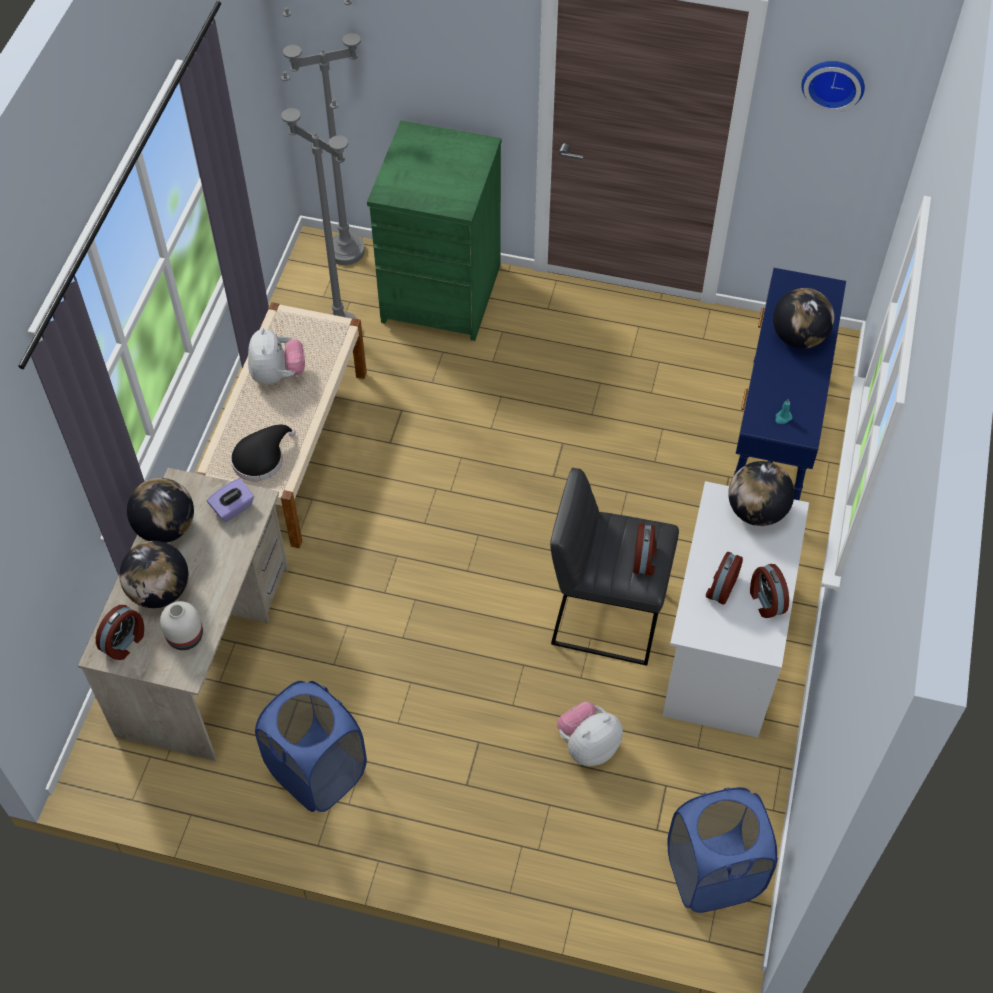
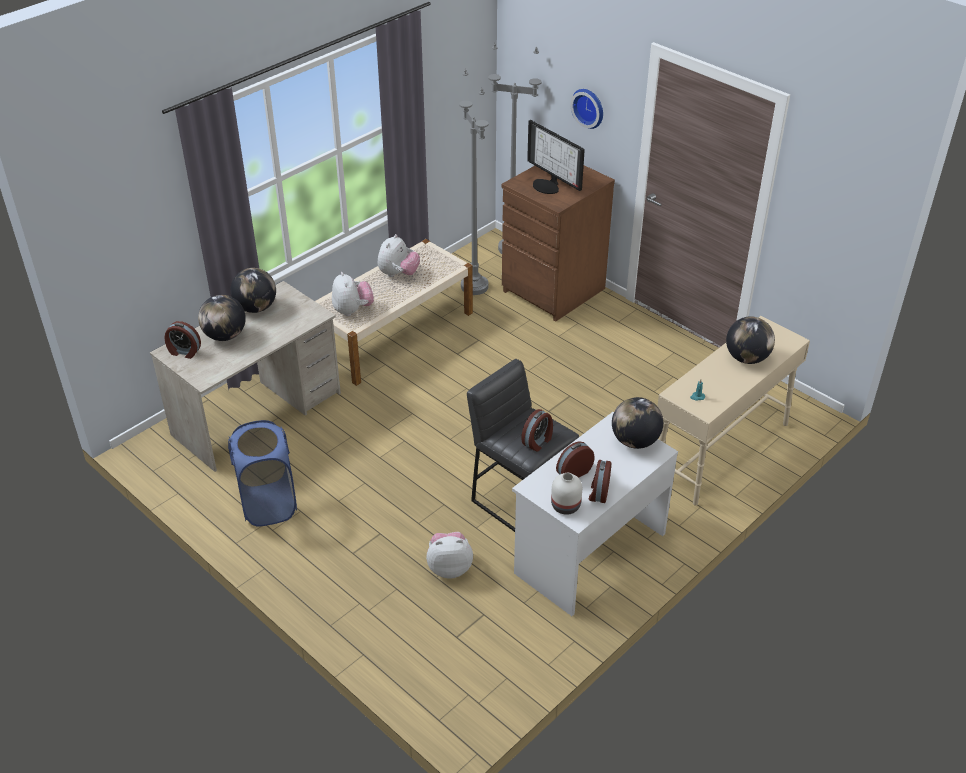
camera: 30 degrees right, 15 degrees down
(125, 642) = (184, 352): alarm clock -> alarm clock turned 45 degrees clockwise
(184, 636) = (218, 362): white vase -> white vase (565, 505)
(233, 508) = (302, 313): purple tissue box -> none
(261, 458) = (352, 310): black hat -> plush toy
(428, 181) = (548, 185): none -> monitor
(442, 295) = (554, 291): green dresser -> brown dresser
(713, 873) = (474, 681): blue laundry basket -> none
(771, 441) = (719, 450): blue console table -> beige console table
(833, 82) = (828, 175): wall clock -> wall clock (589, 107)

